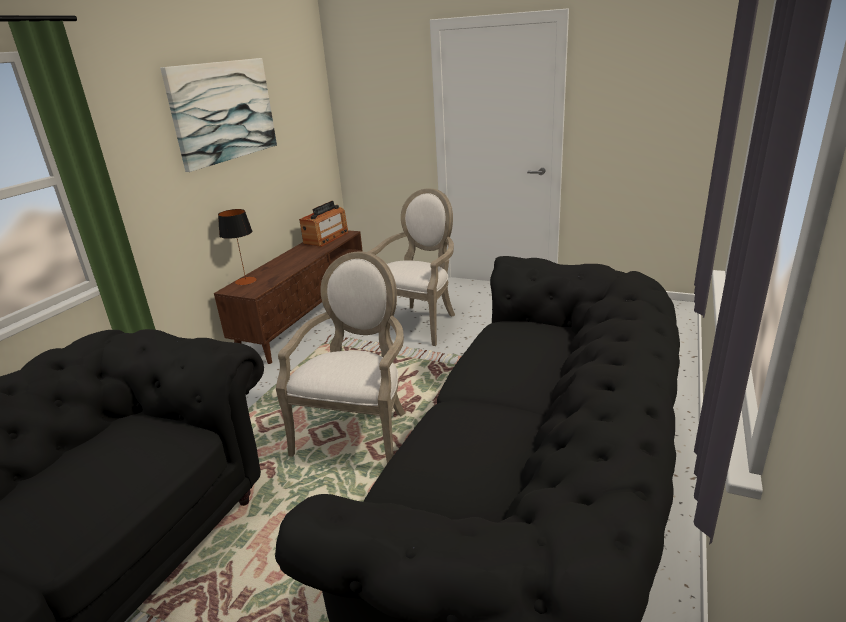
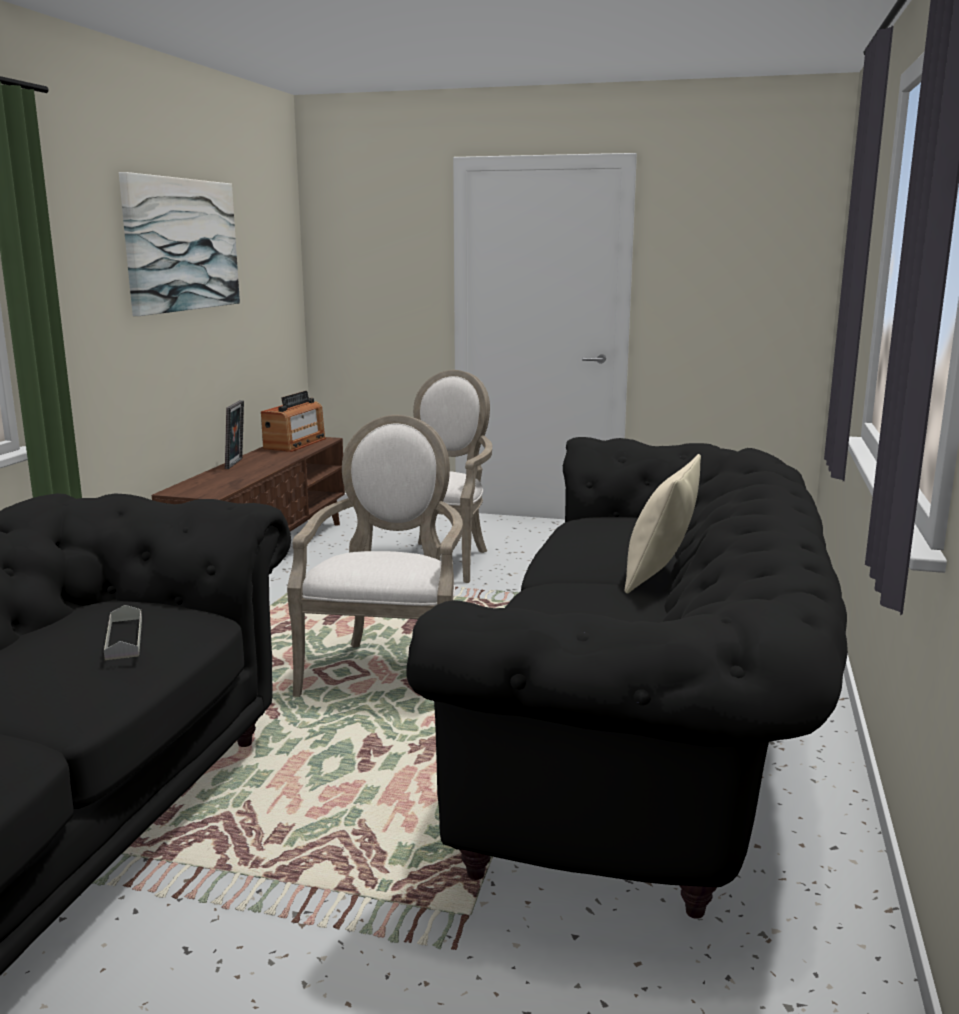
camera: 10 degrees left, 10 degrees down
(122, 465) = (124, 638): none -> grey tray
(246, 281) = (195, 483): table lamp -> none
(280, 260) = (236, 464): none -> picture frame
(540, 400) = (659, 576): none -> beige pillow

